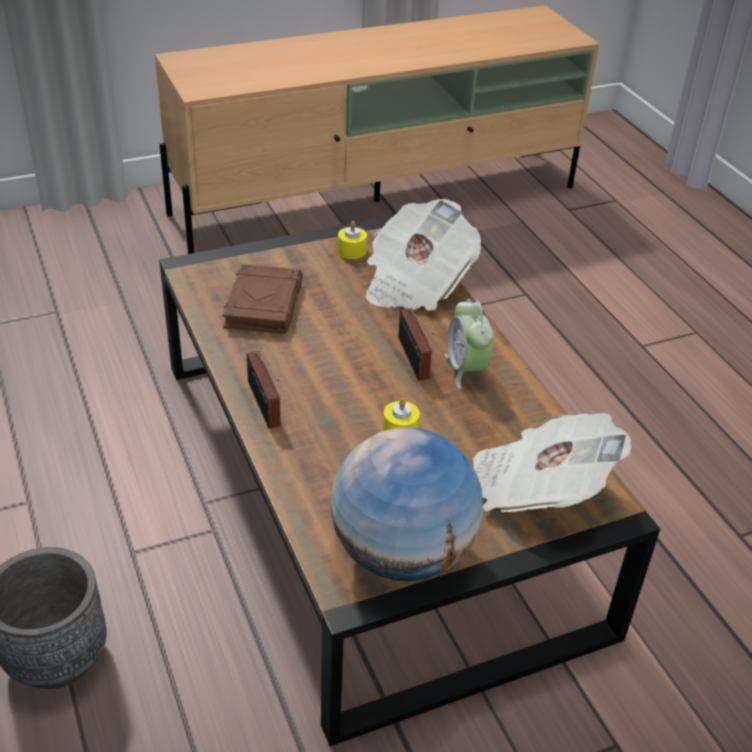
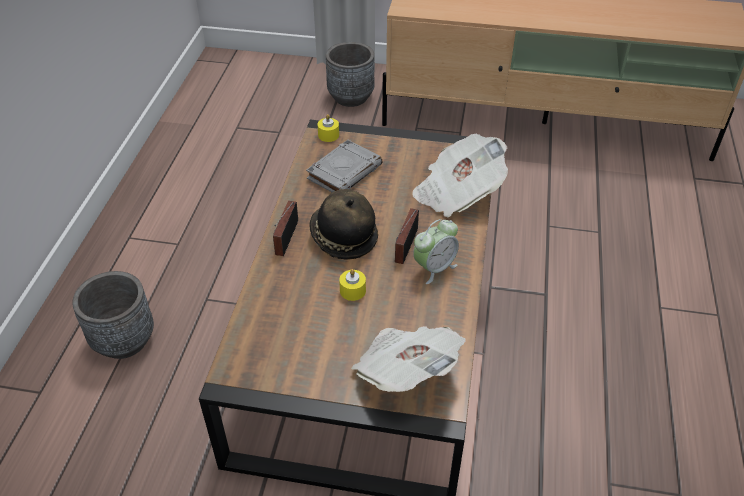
camera: 35 degrees right, 5 degrees up
(120, 240) = (351, 97): none -> grey planter
(263, 304) = (344, 172): brown book -> grey book
(332, 377) = (342, 238): none -> hat
(352, 250) = (435, 155): yellow candle -> yellow candle (328, 135)
(402, 554) = (280, 371): globe -> none
(466, 369) = (434, 268): alarm clock -> alarm clock turned 150 degrees counterclockwise

